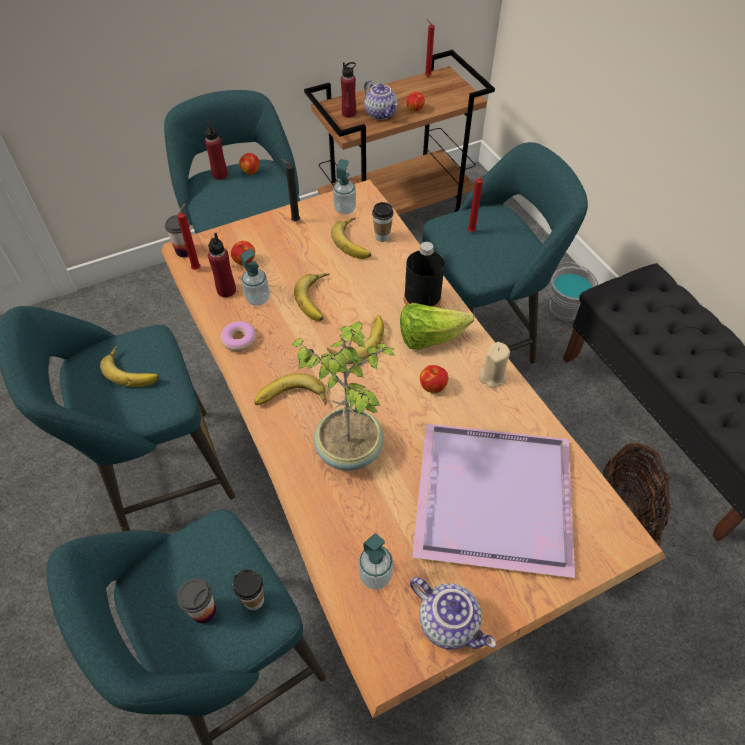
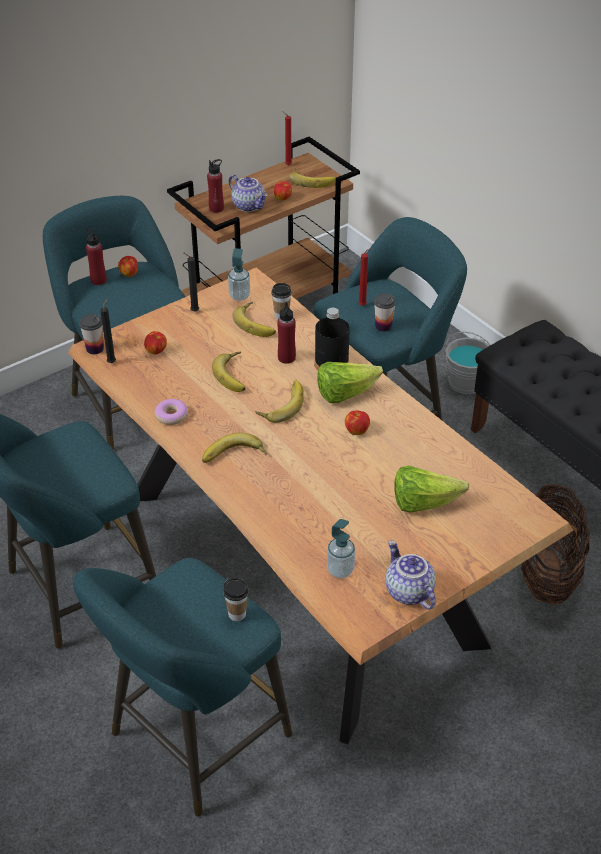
camera: 10 degrees left, 10 degrees down
(132, 369) = (69, 458): banana -> banana (312, 180)
(197, 268) = (112, 362): red candle -> black candle
(204, 611) = (196, 627): cup -> cup (383, 326)
(226, 290) = (146, 377): red bottle -> red bottle (286, 358)
(258, 299) = (178, 381): soap dispenser -> none
(349, 448) = (295, 485): potted plant -> none
(449, 622) = (407, 592): teapot -> teapot turned 150 degrees counterclockwise
(490, 495) = (423, 503): purple tray -> lettuce
(492, 376) = (407, 417): beige candle -> none

